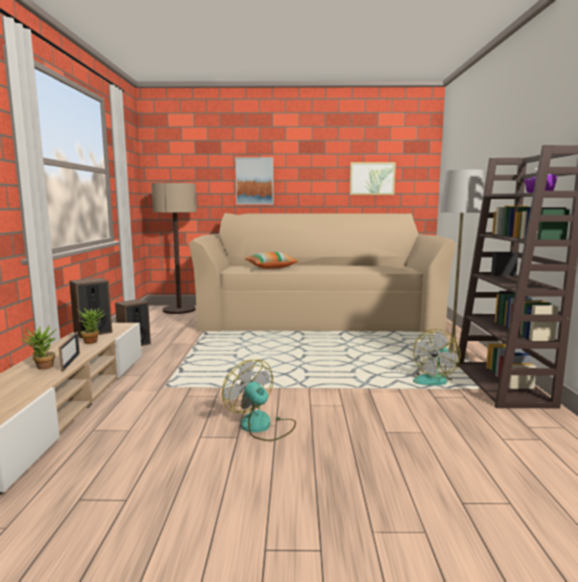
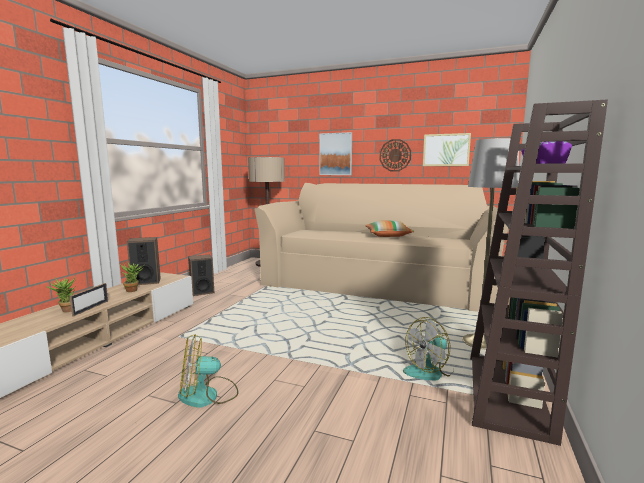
camera: 20 degrees right, 0 degrees up
(262, 426) = (208, 395): fan -> fan turned 90 degrees counterclockwise
(271, 267) = (329, 233): pillow -> pillow (388, 236)
(320, 183) = (395, 155): none -> wall clock

